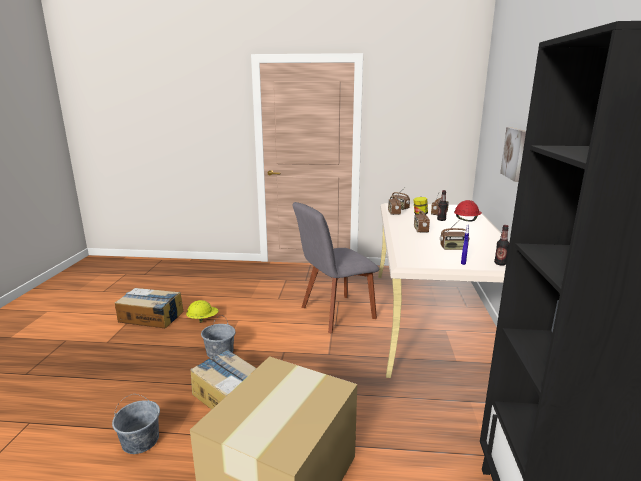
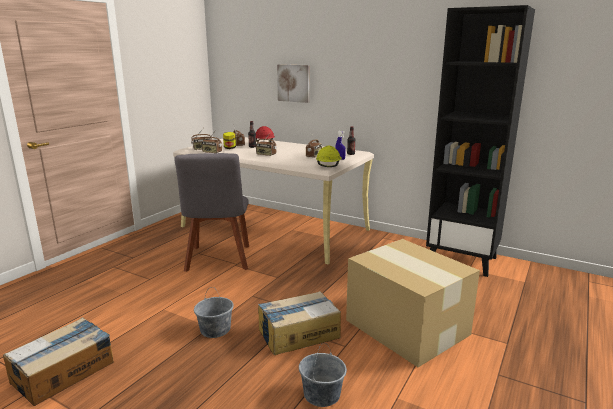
camera: 65 degrees left, 0 degrees up
(203, 319) = (130, 331): yellow hard hat -> yellow hard hat (328, 166)

